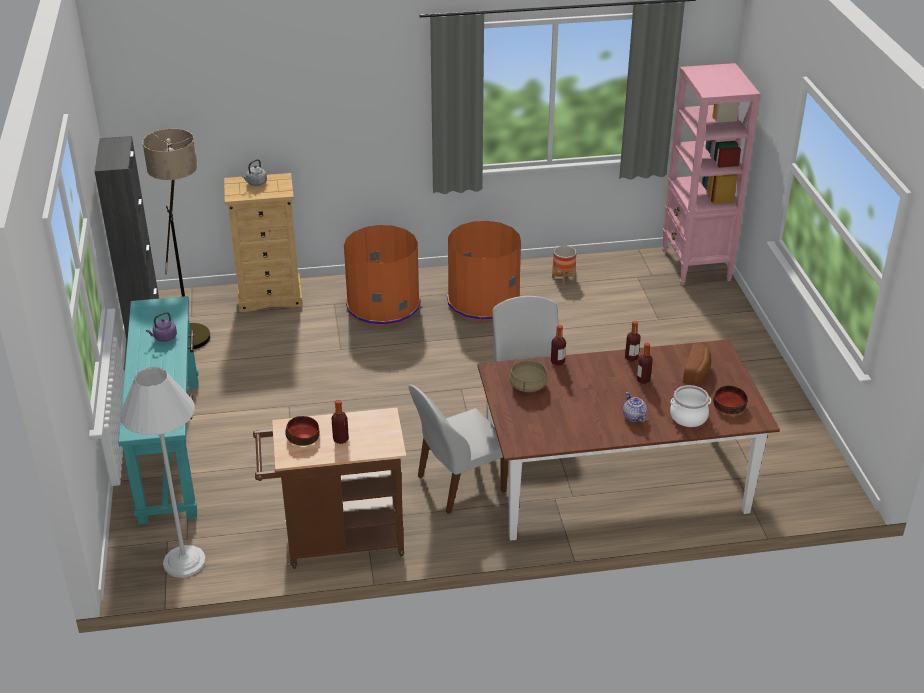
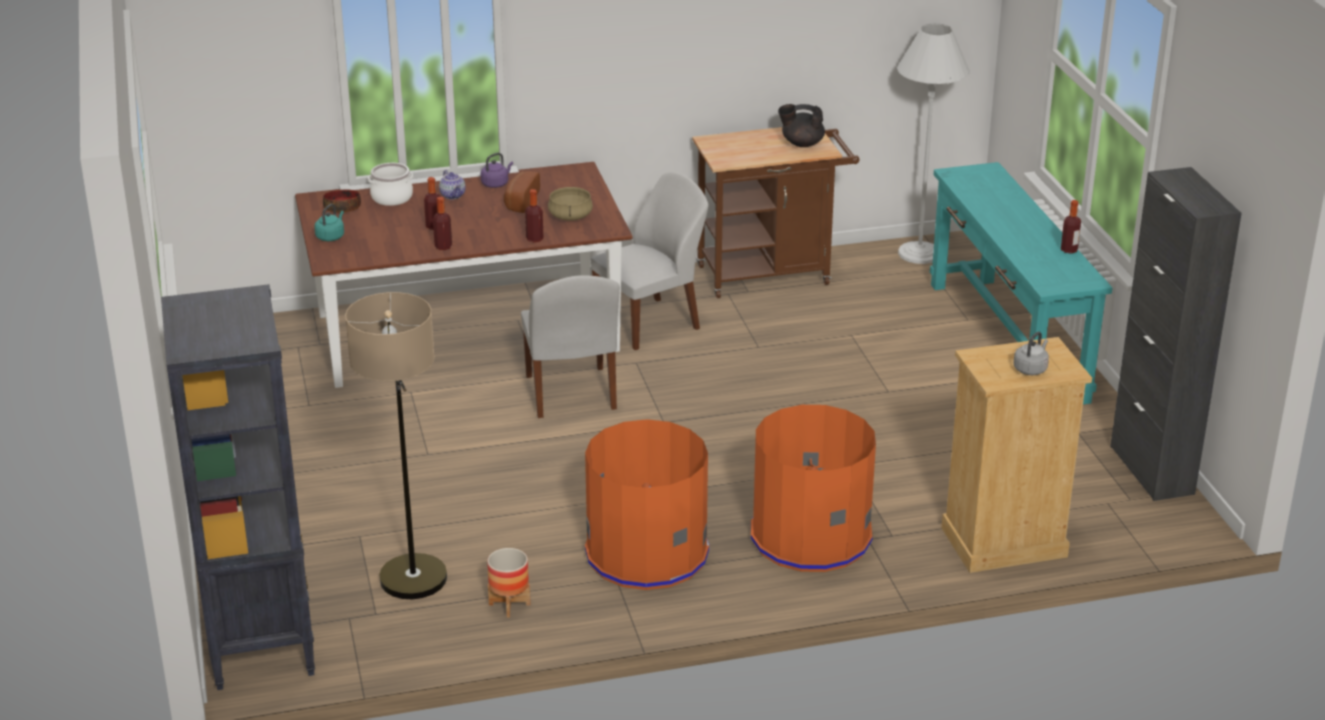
camera: 175 degrees right, 5 degrees down
(164, 338) = (1030, 248): purple kettle -> purple kettle (496, 184)
(193, 328) = (1090, 485): floor lamp -> floor lamp (412, 595)
(303, 437) = (801, 143): bowl -> black teapot
(340, 439) = (762, 143): bottle -> bottle (1069, 250)
(696, 266) = (261, 643): pink bookcase -> black bookcase
(697, 373) = (367, 236): bread -> bread (520, 201)
(727, 374) = (331, 236): none -> turquoise kettle

